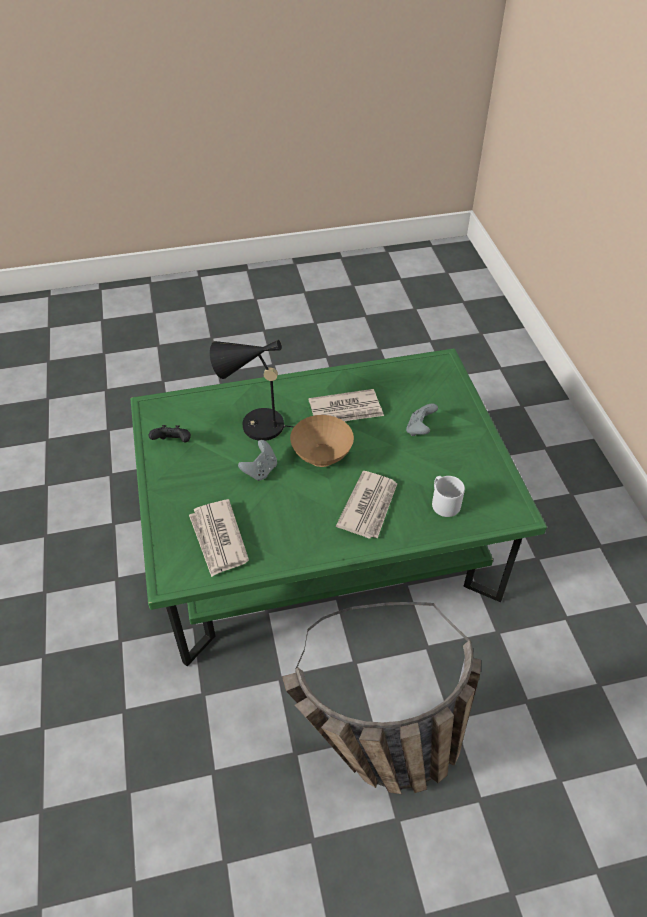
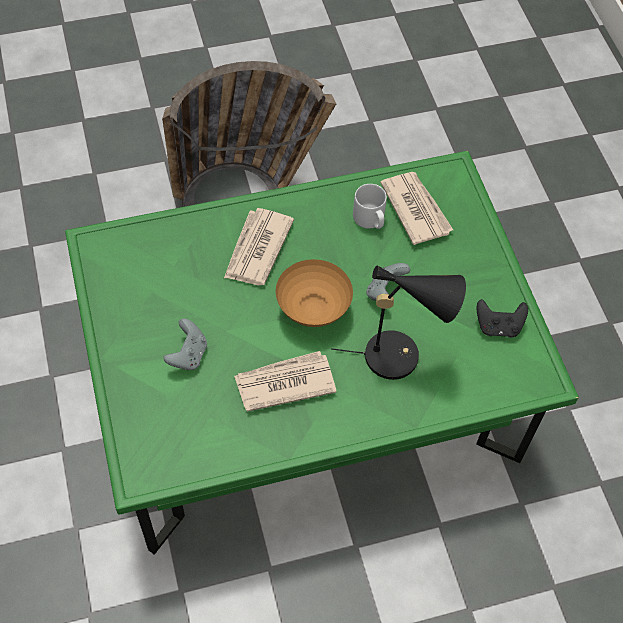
camera: 175 degrees right, 10 degrees up
(444, 503) = (173, 255): grey mug -> grey mug (370, 220)

